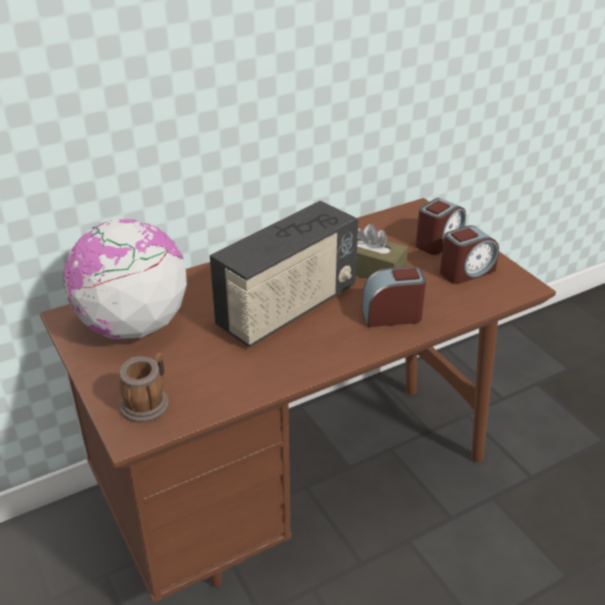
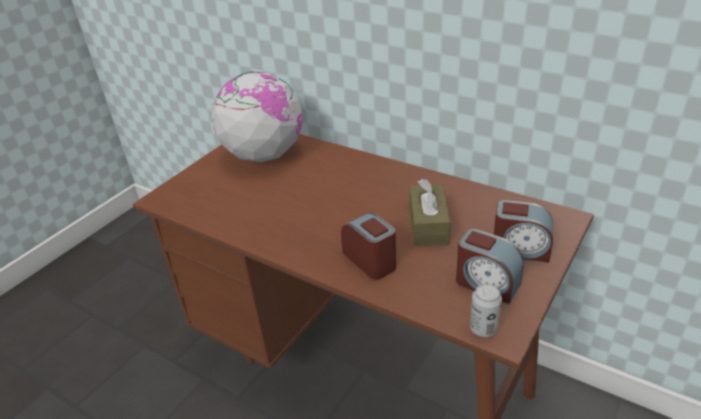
camera: 65 degrees right, 0 degrees up
(148, 402) = (192, 192): mug -> none
(288, 308) = (334, 205): radio -> none
(513, 291) = (483, 328): none -> can

